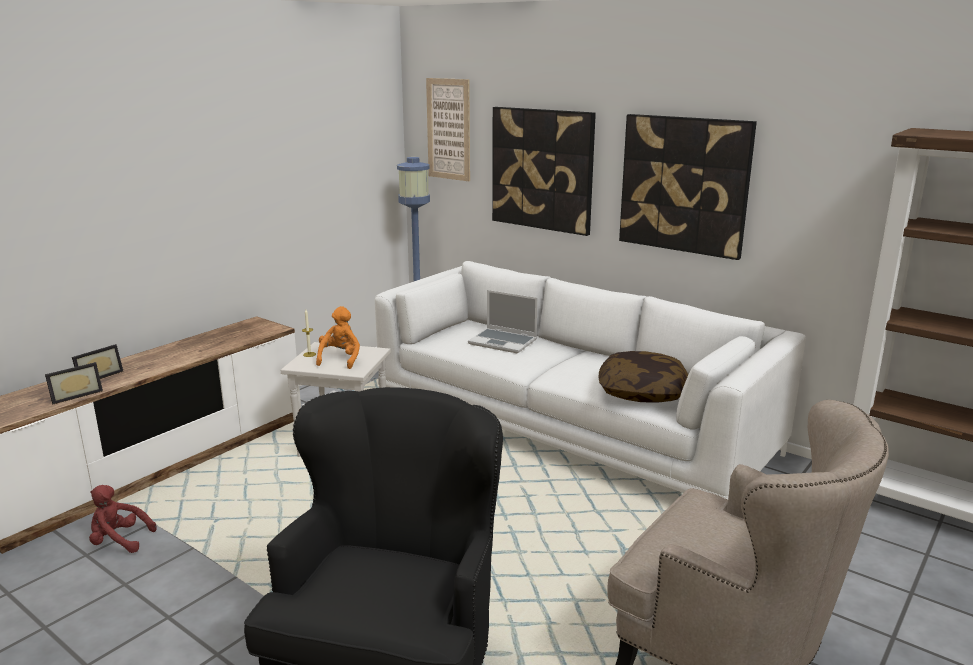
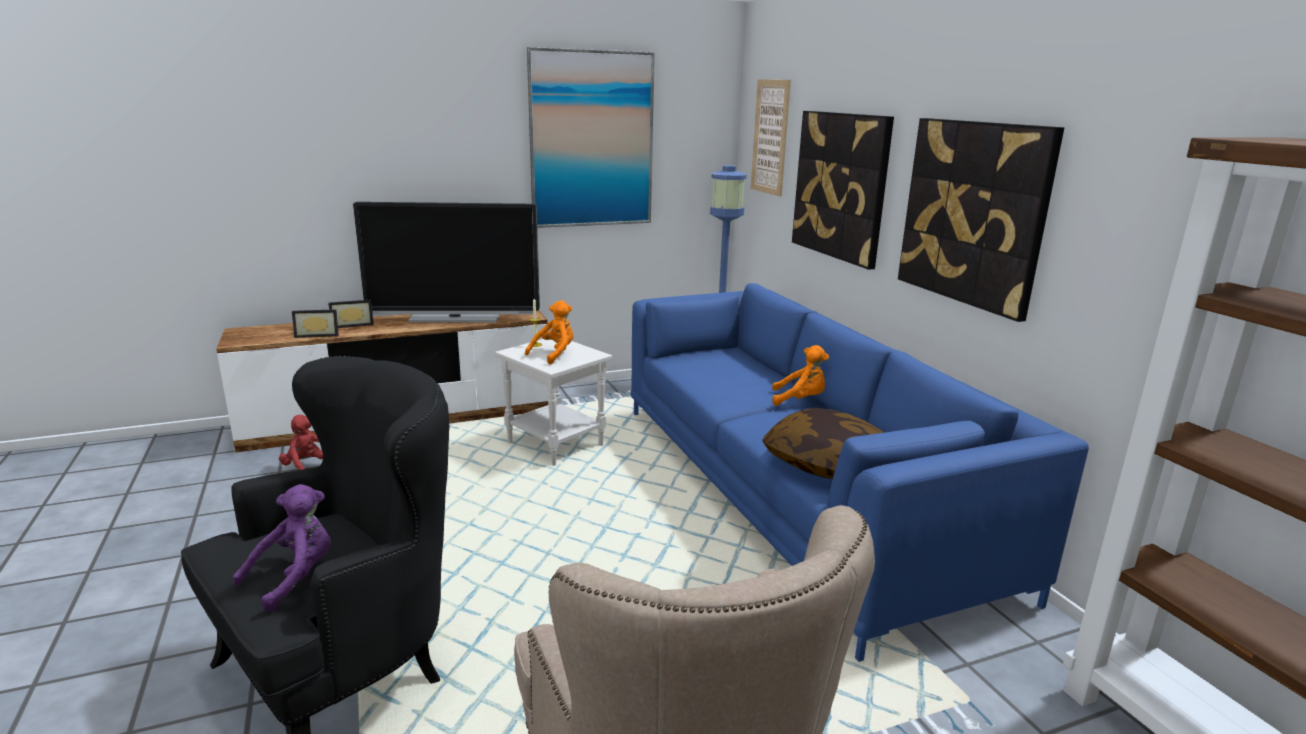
camera: 30 degrees right, 0 degrees up
(200, 346) = (455, 318): none -> television
(291, 145) = (591, 140): none -> picture
(399, 599) = (295, 577): none -> purple plush toy
(504, 342) = (740, 375): laptop -> none
(568, 351) = (800, 400): none -> orange plush toy
(569, 427) = (794, 490): white sofa -> blue sofa

